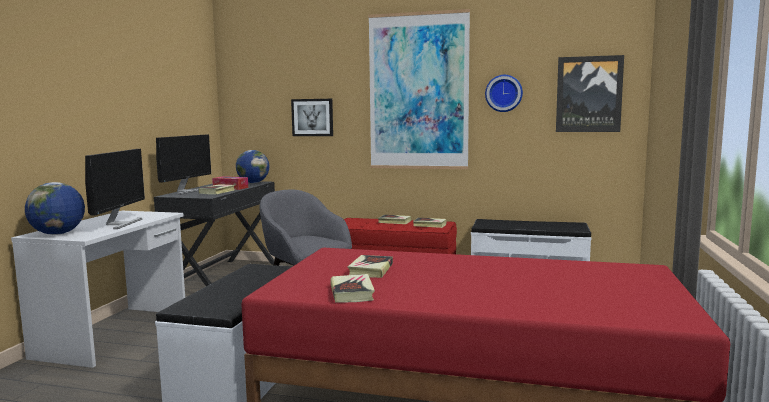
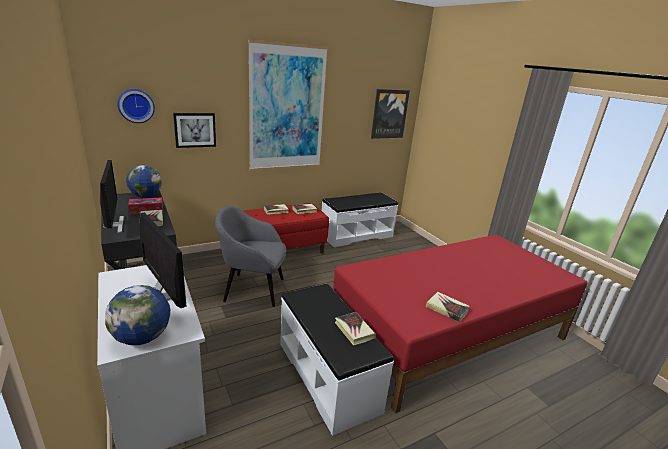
camera: 45 degrees left, 15 degrees up
(371, 270) = (412, 282): book -> book (354, 330)
(503, 93) = (343, 112): wall clock -> wall clock (136, 105)

